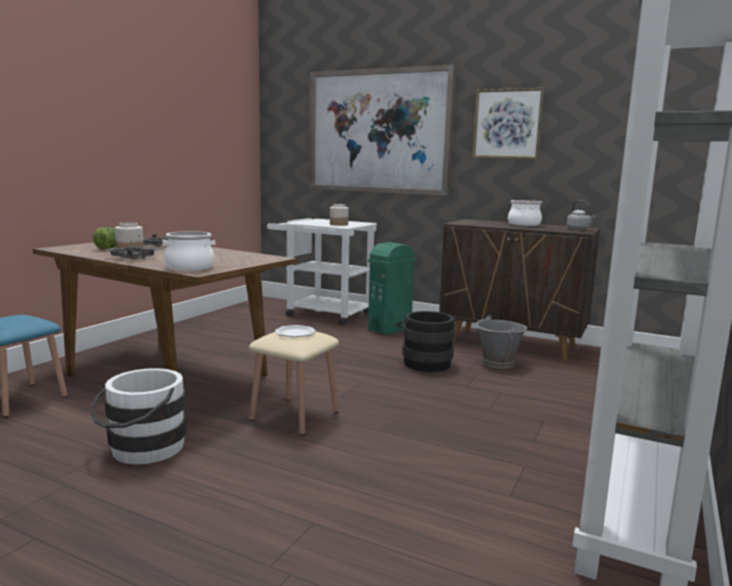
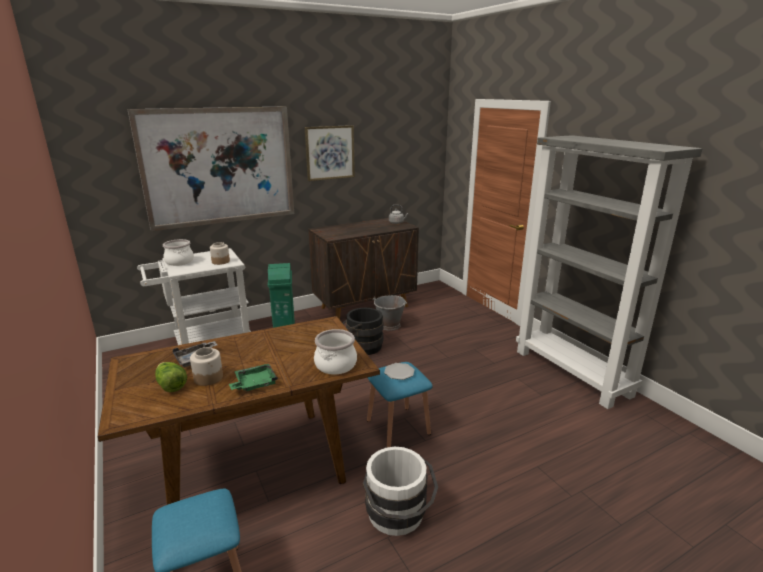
camera: 55 degrees left, 10 degrees up
(131, 258) = (254, 383): grey tray -> green tray
(294, 415) = (398, 427): beige stool -> blue stool
(523, 224) = (360, 226): cooking pot -> cooking pot (179, 262)

